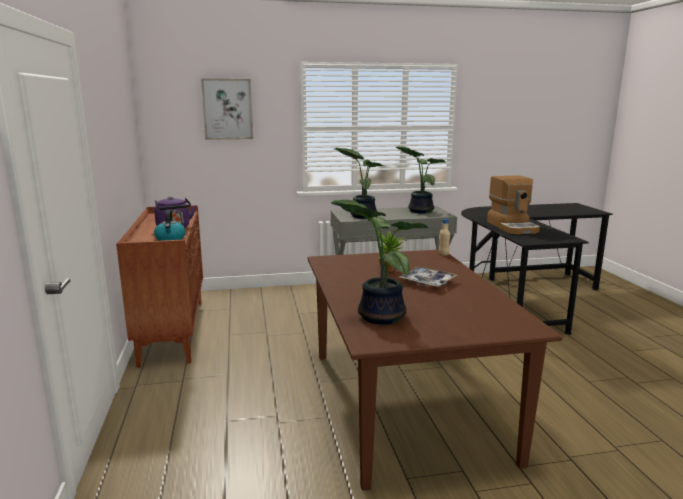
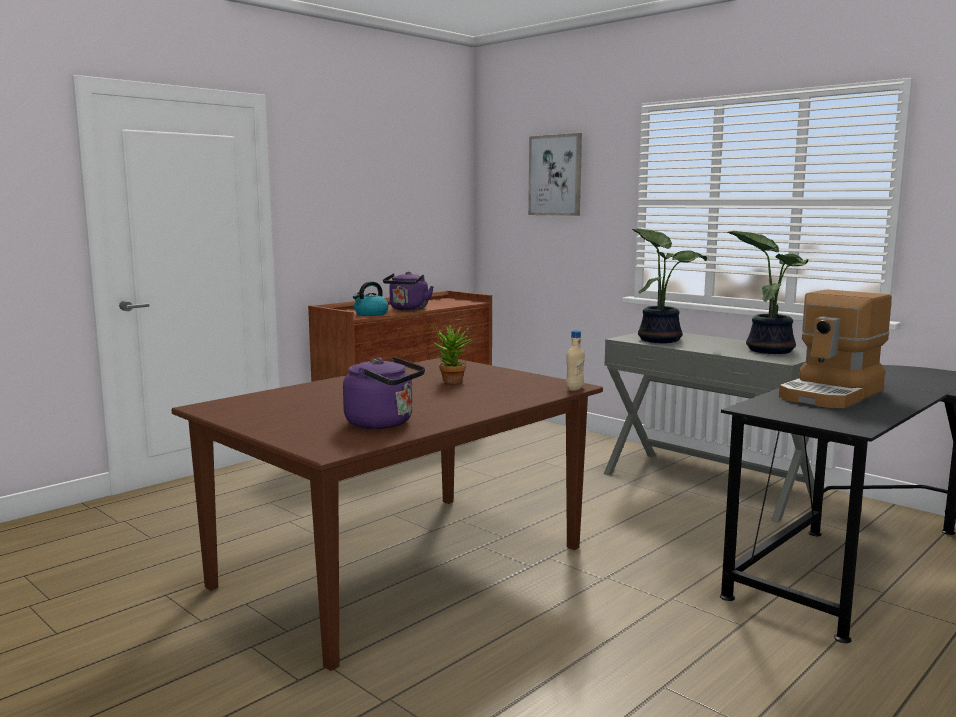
camera: 55 degrees right, 5 degrees down
(378, 316) = (284, 399): potted plant -> none
(427, 282) = (433, 398): tray -> none
(479, 304) = (383, 423): none -> purple kettle

